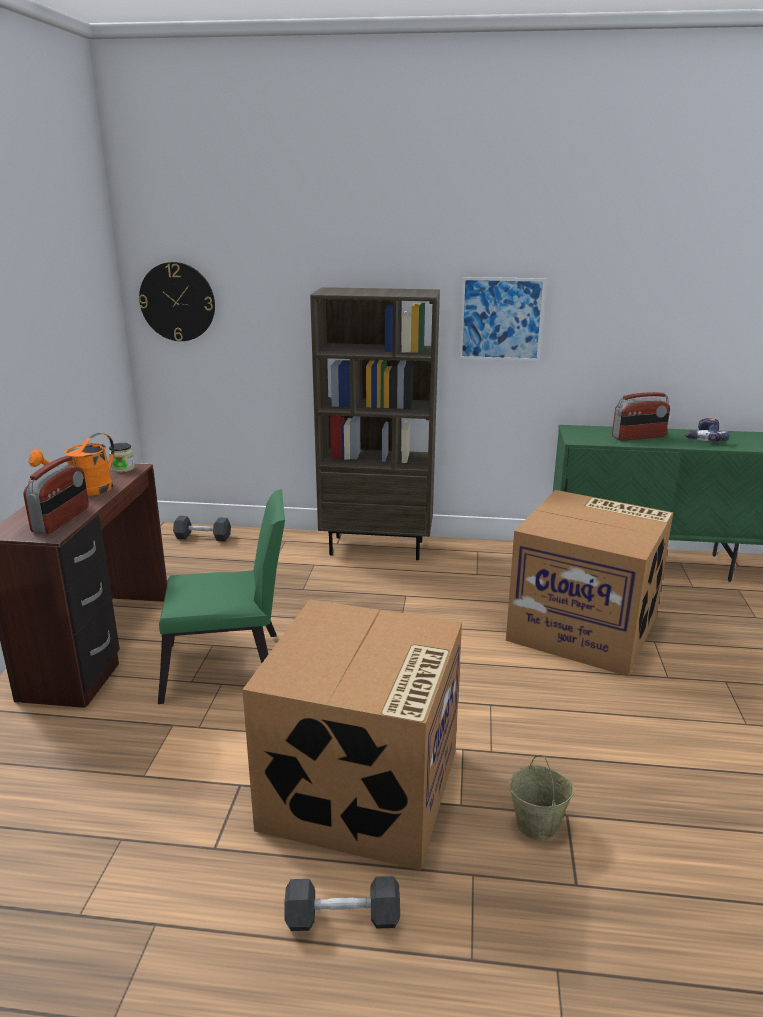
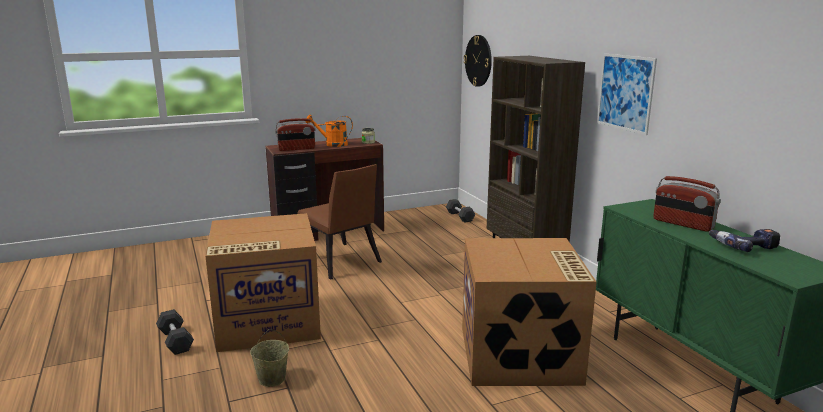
camera: 60 degrees right, 5 degrees down
(231, 668) = (340, 262): green chair -> brown chair

